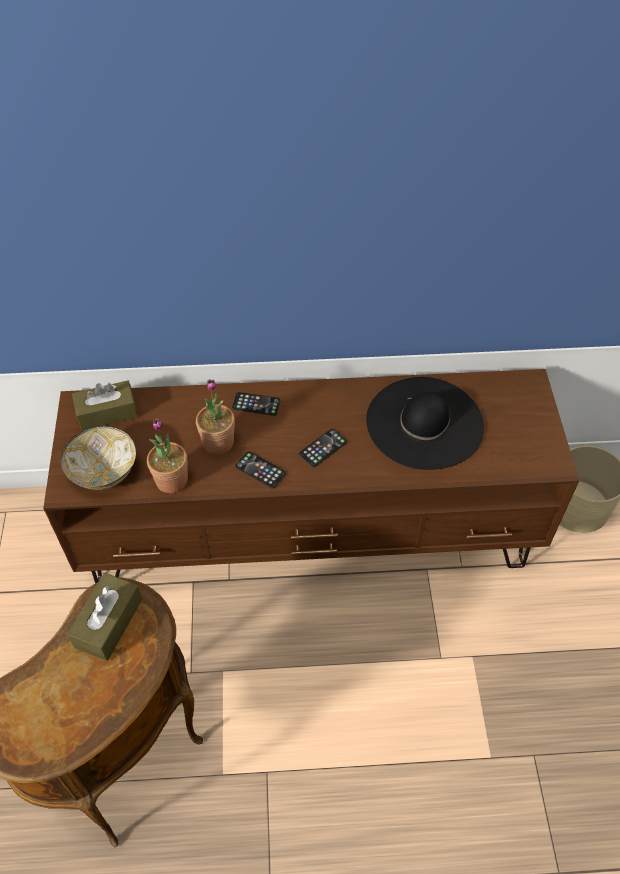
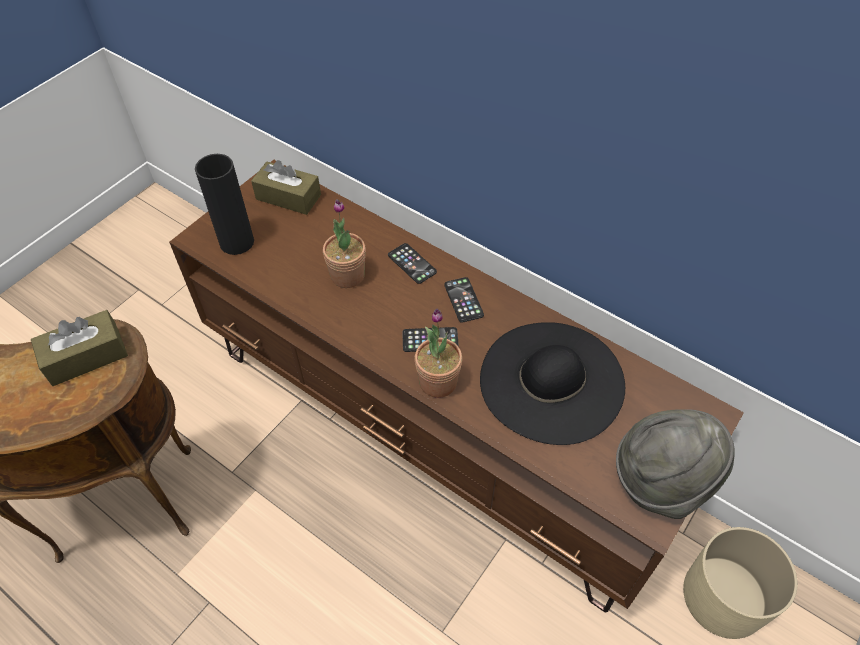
camera: 40 degrees right, 0 degrees up
(103, 472) = (237, 242): bowl -> black vase
(171, 480) = (279, 283): potted plant -> potted plant (438, 382)
(260, 470) = (357, 322): phone -> phone (463, 300)
(540, 438) = (662, 479): none -> grey hat

